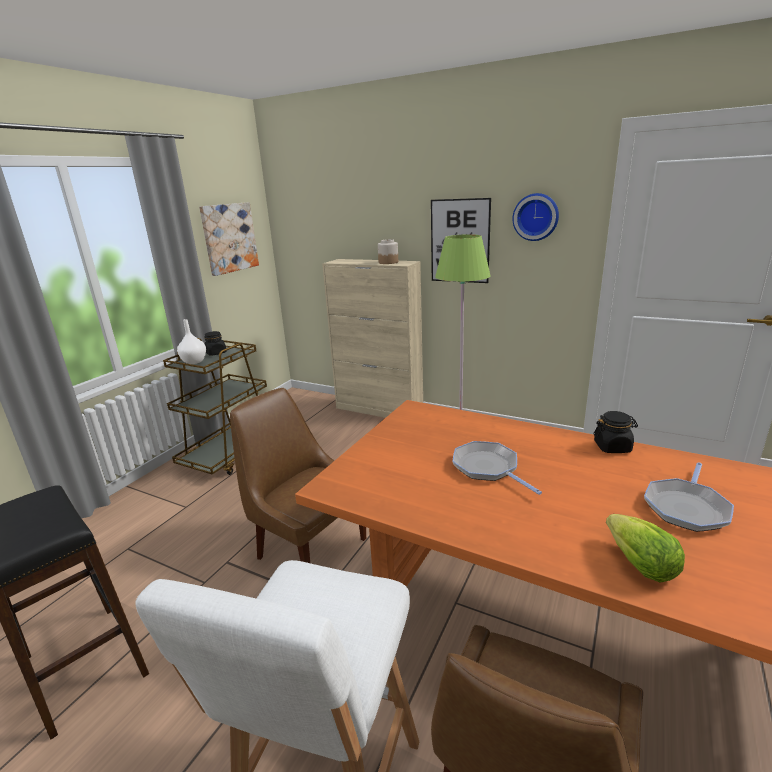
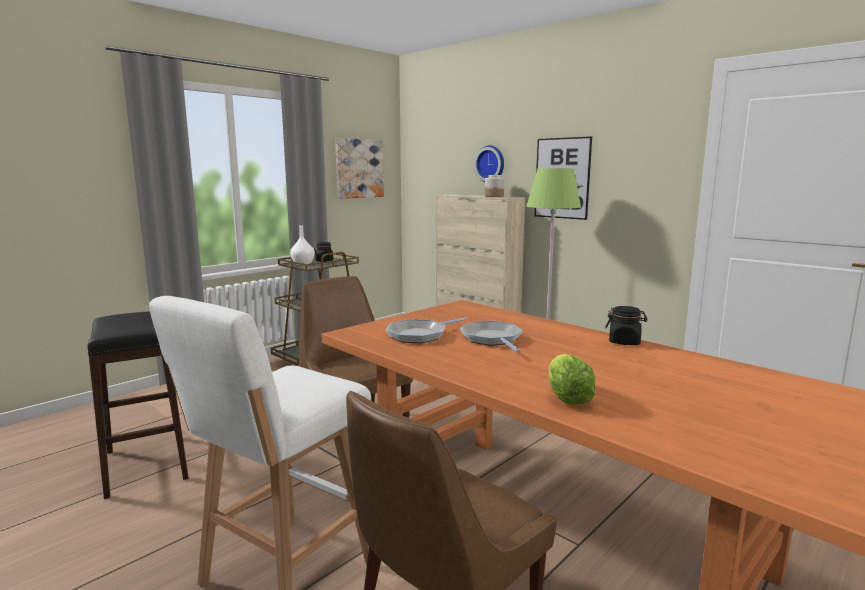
camera: 15 degrees right, 10 degrees down
(536, 217) = (633, 154): wall clock -> wall clock (491, 164)
(686, 507) = (653, 378): frying pan -> frying pan (419, 335)

